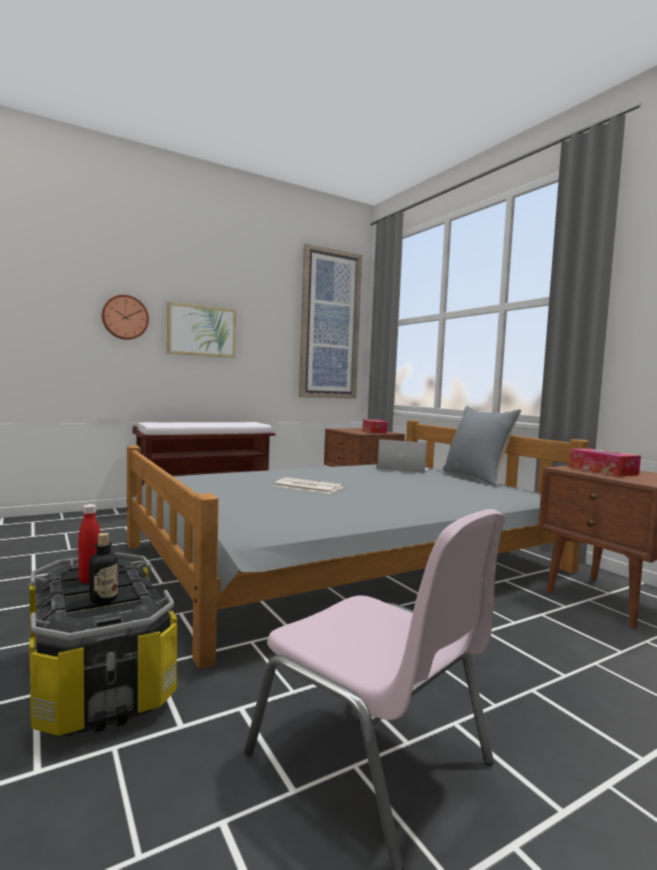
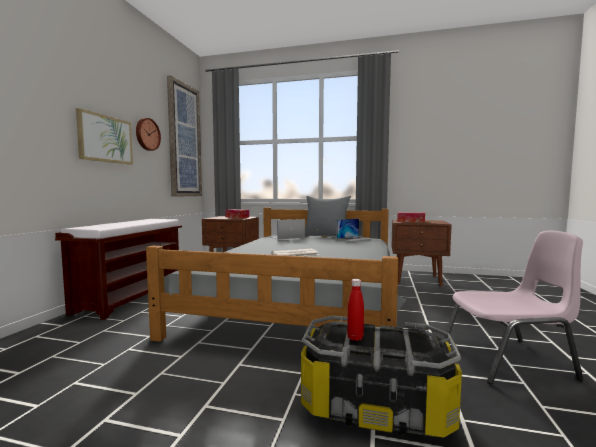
camera: 45 degrees left, 0 degrees up
(103, 599) = (398, 340): bottle -> none
(125, 317) = (37, 119): wall clock -> wall clock (147, 134)
(492, 488) = (354, 238): none -> laptop

